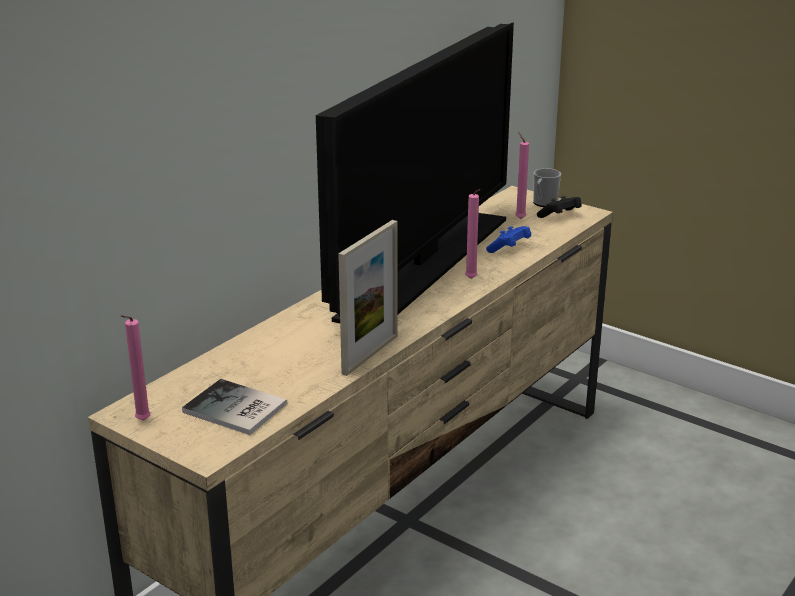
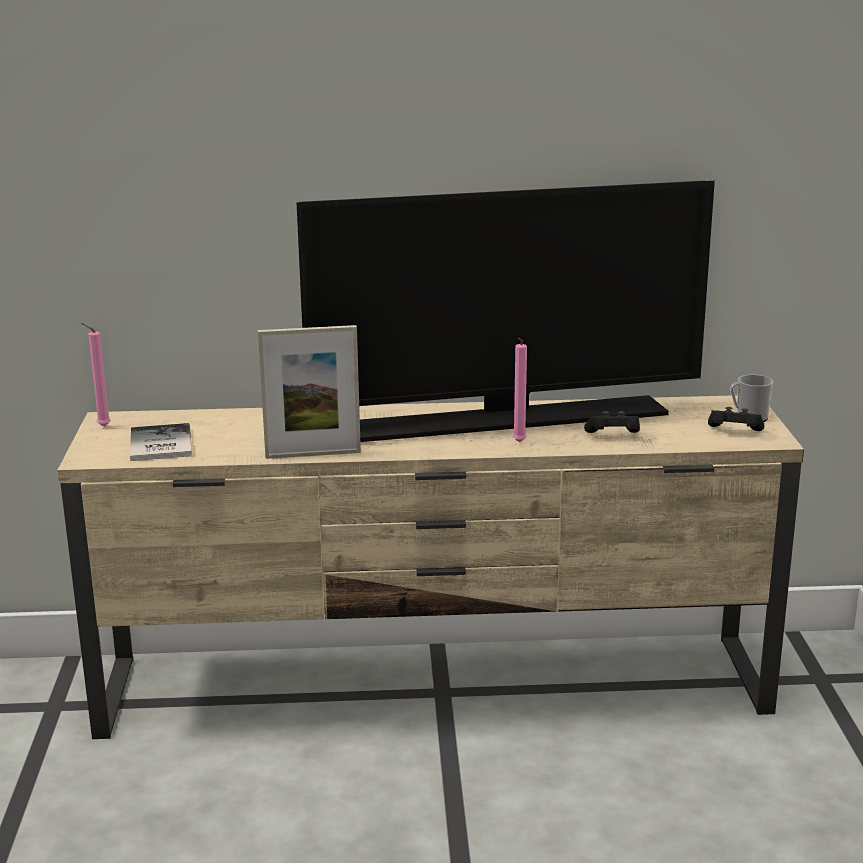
camera: 50 degrees right, 5 degrees down
(509, 249) = (613, 436): blue game controller -> black game controller
(519, 218) = (689, 419): pink candle -> none

